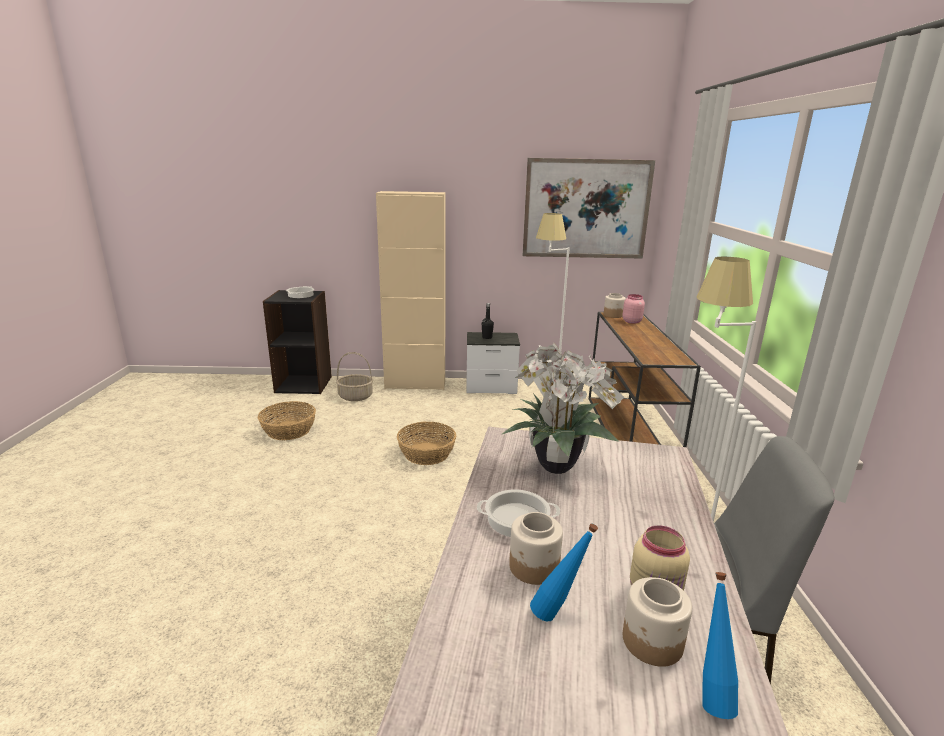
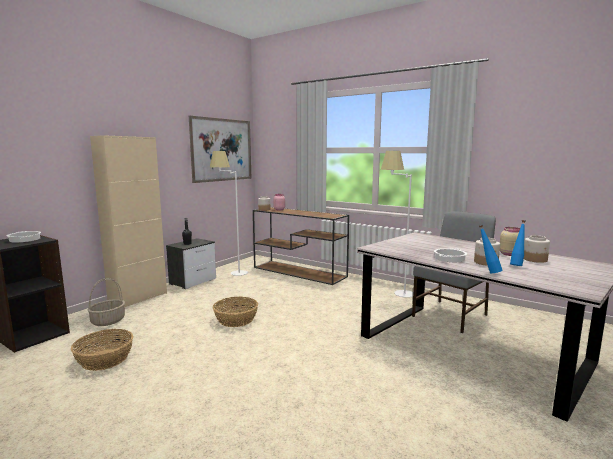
camera: 55 degrees left, 10 degrees down
(554, 465) = (409, 246): potted plant -> none
(710, 695) = (560, 260): blue bottle -> blue bottle (488, 272)

